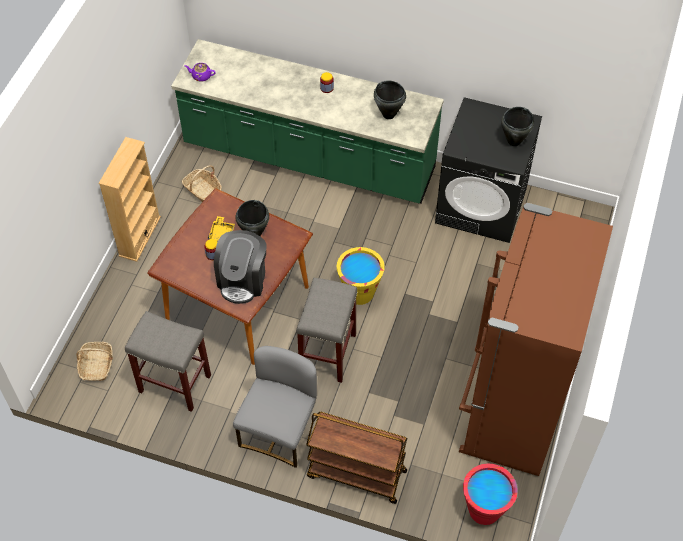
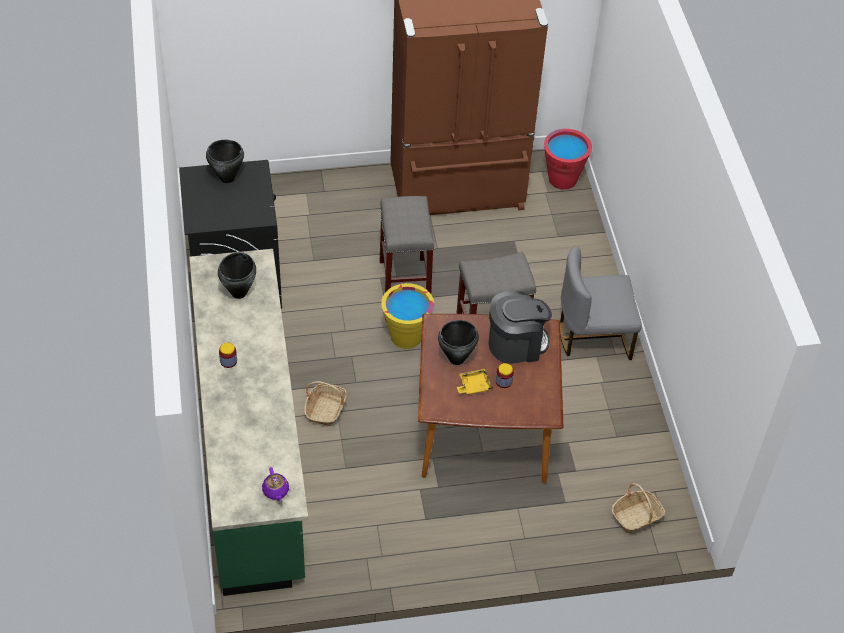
camera: 120 degrees left, 5 degrees down
(139, 236) = (458, 565): beige bookcase -> none
(174, 384) = (608, 440): grey stool -> grey stool (405, 282)
(202, 190) = (356, 535): basket -> basket (326, 409)
(355, 474) = (594, 268): brown cart -> none

